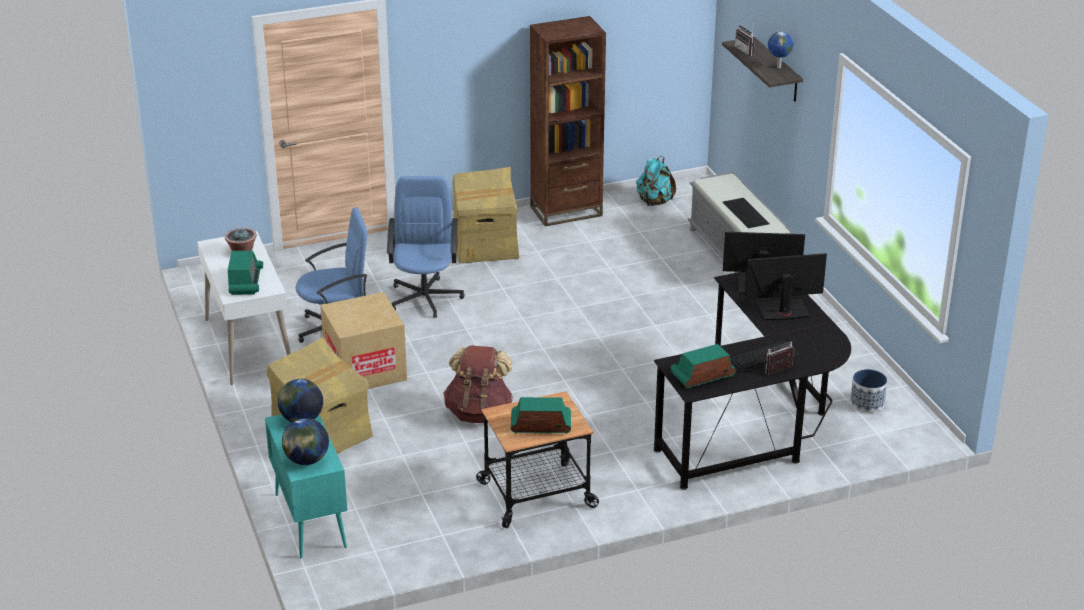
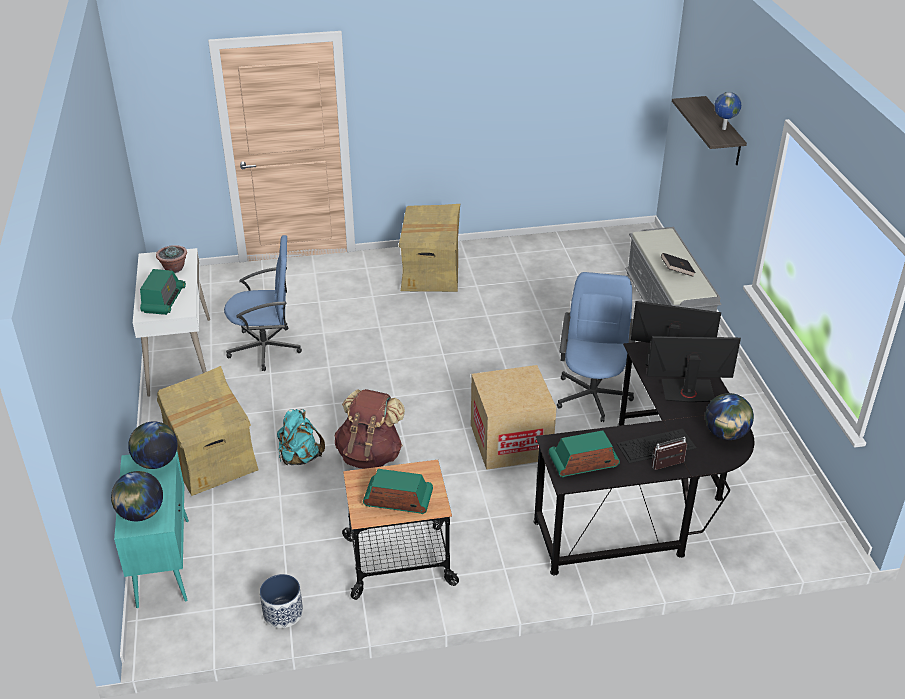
camera: 10 degrees right, 5 degrees up
(365, 370) = (277, 394): cardboard box -> cardboard box (510, 442)
(425, 297) = (358, 323): blue office chair -> blue office chair (593, 395)
(566, 211) = (514, 248): brown bookcase -> none
(654, 202) = (599, 246): turquoise backpack -> turquoise backpack (300, 457)
(746, 213) = (676, 271): keyboard -> black book
(747, 51) = (695, 109): radio -> none
(824, 341) = (725, 434): none -> globe
(867, 403) = (769, 492): planter -> planter (283, 613)

